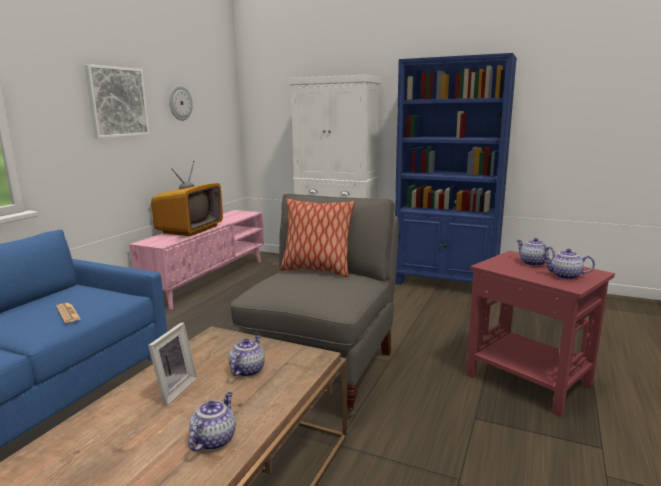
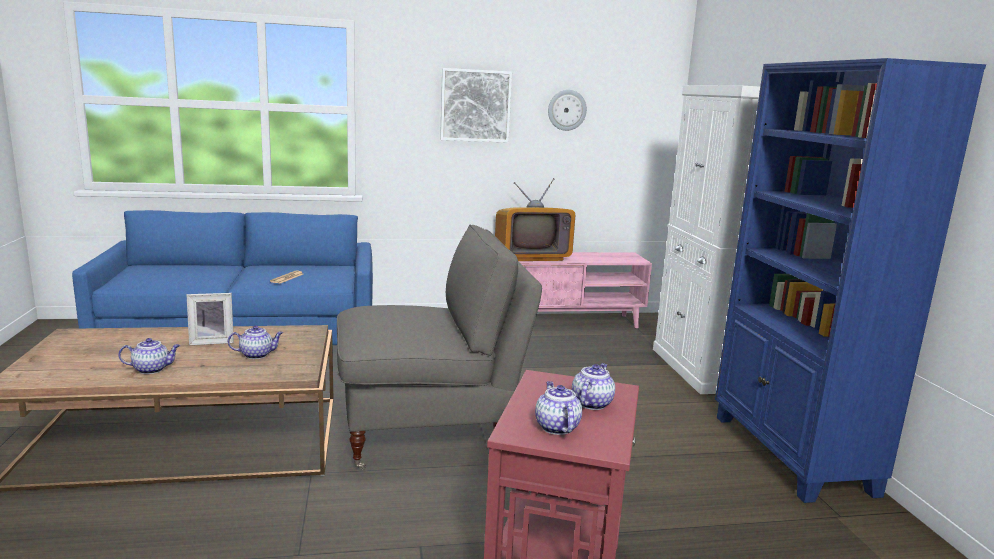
camera: 55 degrees right, 0 degrees up
(316, 270) = (438, 314): pillow -> none

